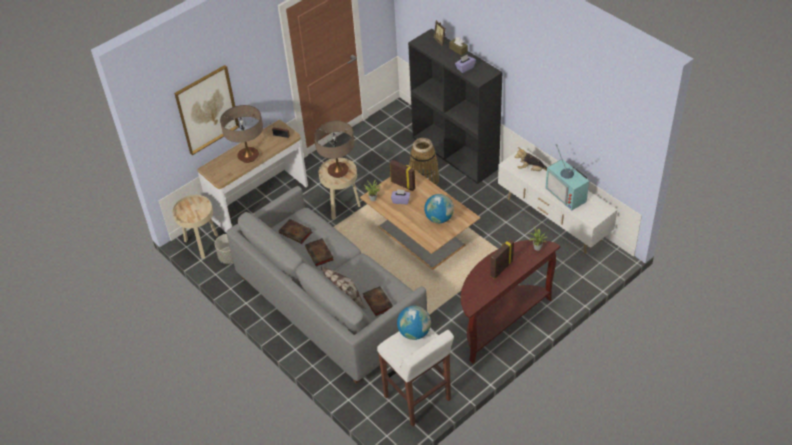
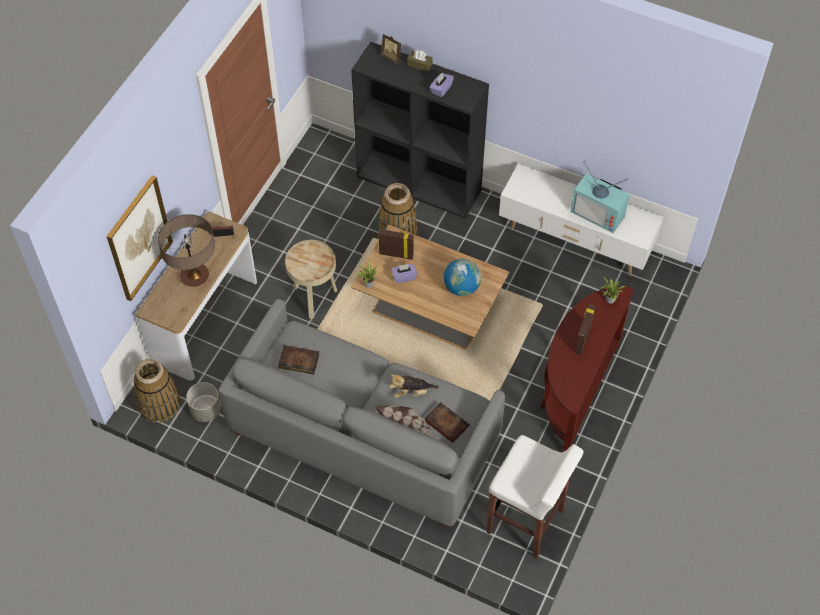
camera: 25 degrees left, 10 degrees up
(201, 244) = (159, 403): beige side table -> basket
(320, 254) = (344, 381): book -> none
(338, 171) = (310, 260): table lamp -> none
(414, 332) = (525, 456): globe -> none
(531, 169) = (543, 191): plush toy -> plush toy (412, 392)

